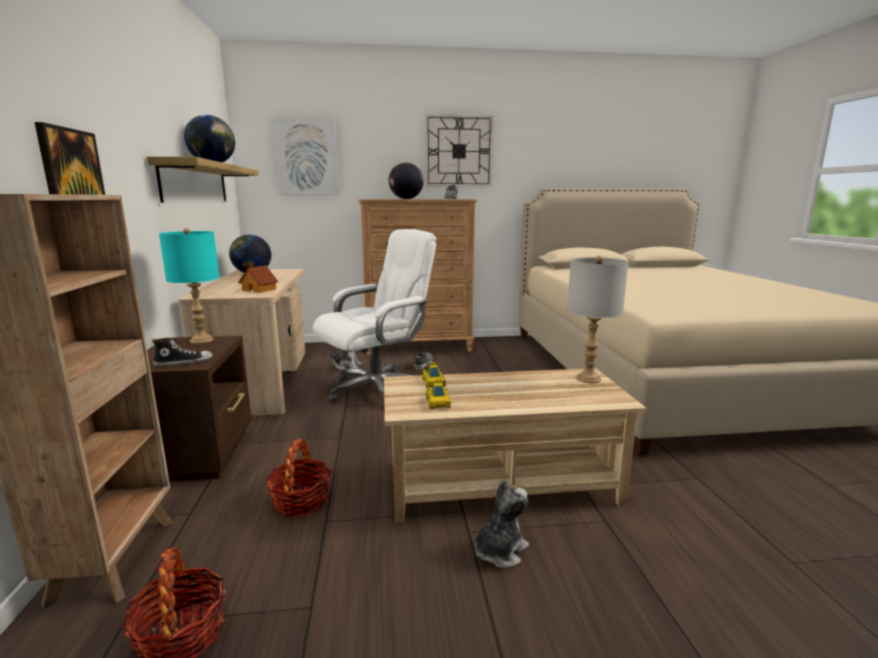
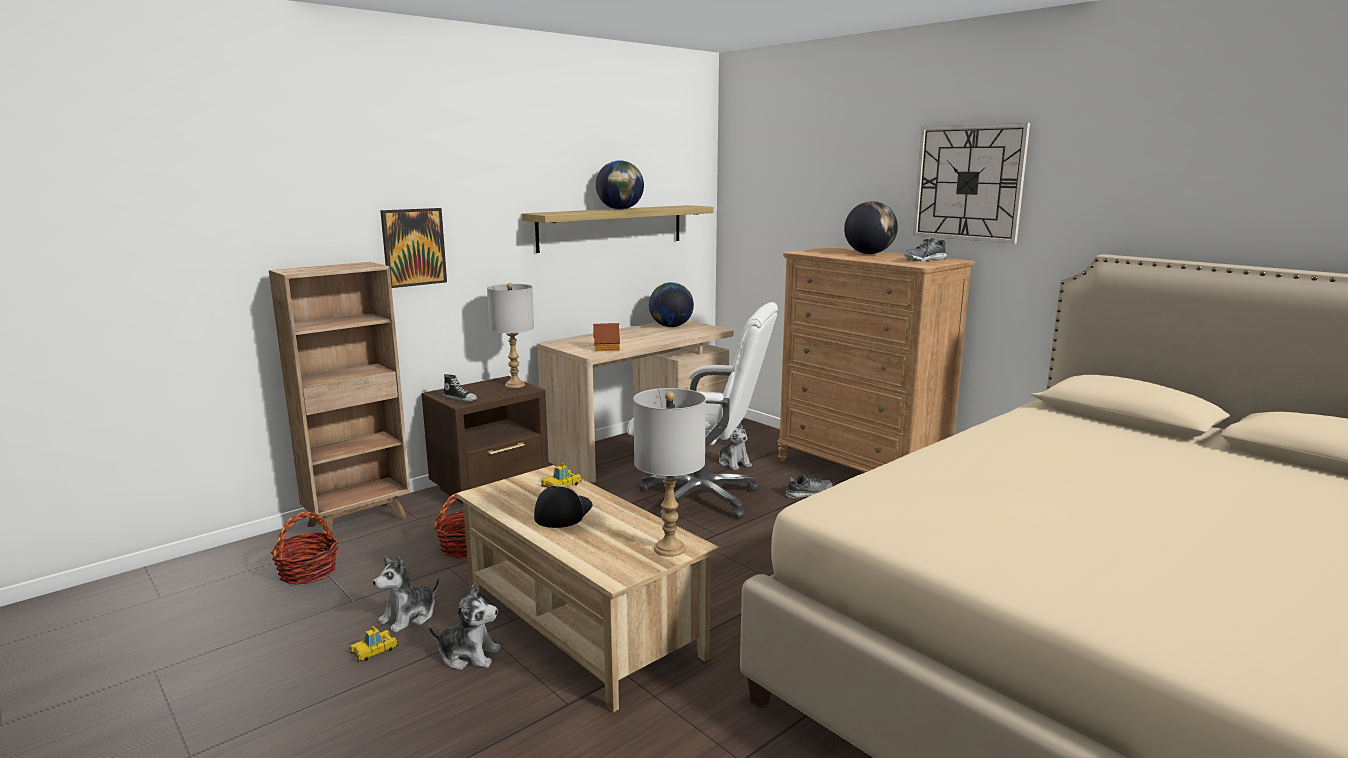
camera: 55 degrees right, 0 degrees up
(201, 340) = (515, 385): turquoise table lamp -> grey table lamp
(307, 157) = (782, 189): picture -> none
(394, 571) = (409, 617): none -> plush toy
(438, 402) = (515, 499): toy car -> toy car (374, 650)
(488, 393) = (562, 512): none -> cap

